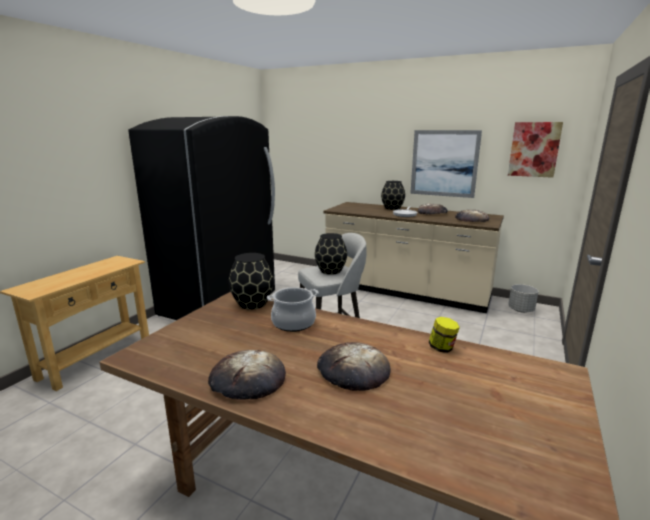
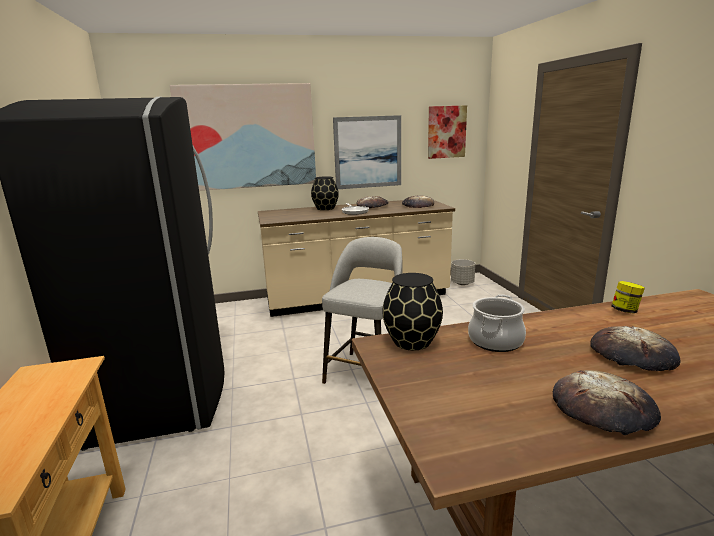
camera: 40 degrees left, 0 degrees up
(331, 271) = (366, 287): black vase -> none
(346, 143) = (247, 137): none -> picture

